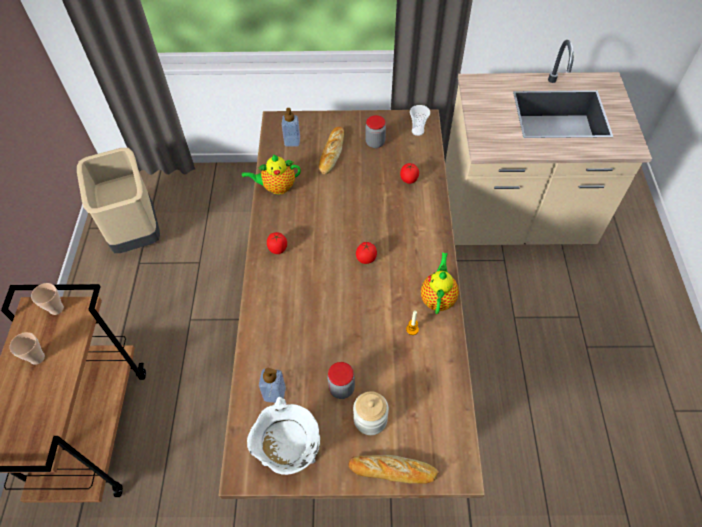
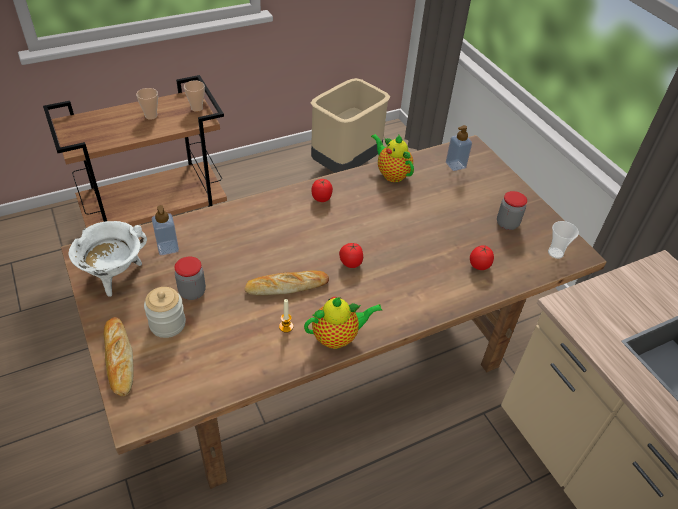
camera: 60 degrees right, 10 degrees down
(331, 152) = (465, 196): bread -> bread (286, 286)

